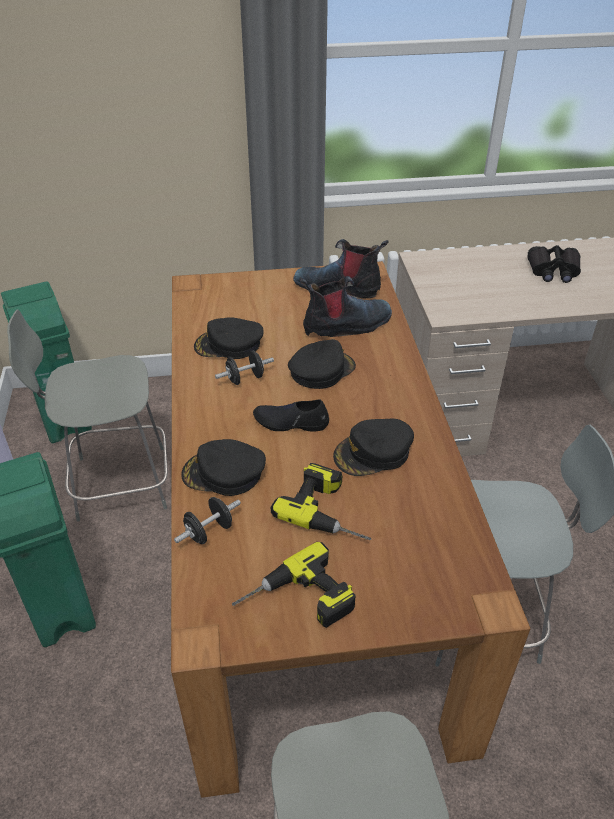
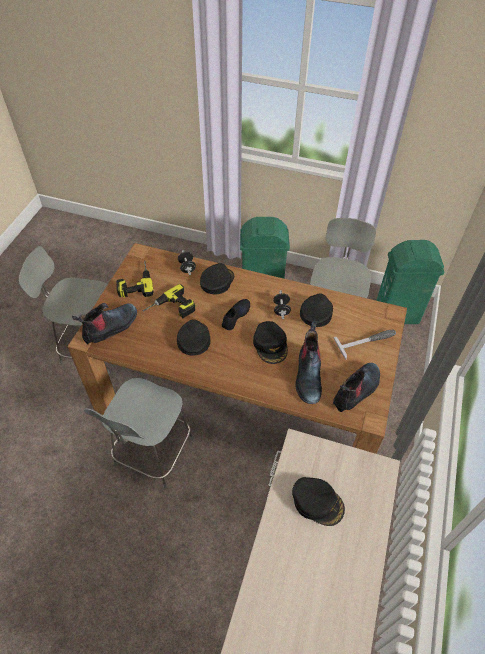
camera: 115 degrees right, 10 degrees up
(255, 294) = (367, 342): none -> hammer
(436, 579) = (110, 328): none -> boot
(496, 288) = (317, 502): none -> black cap
(553, 271) = (324, 570): black binoculars -> none

